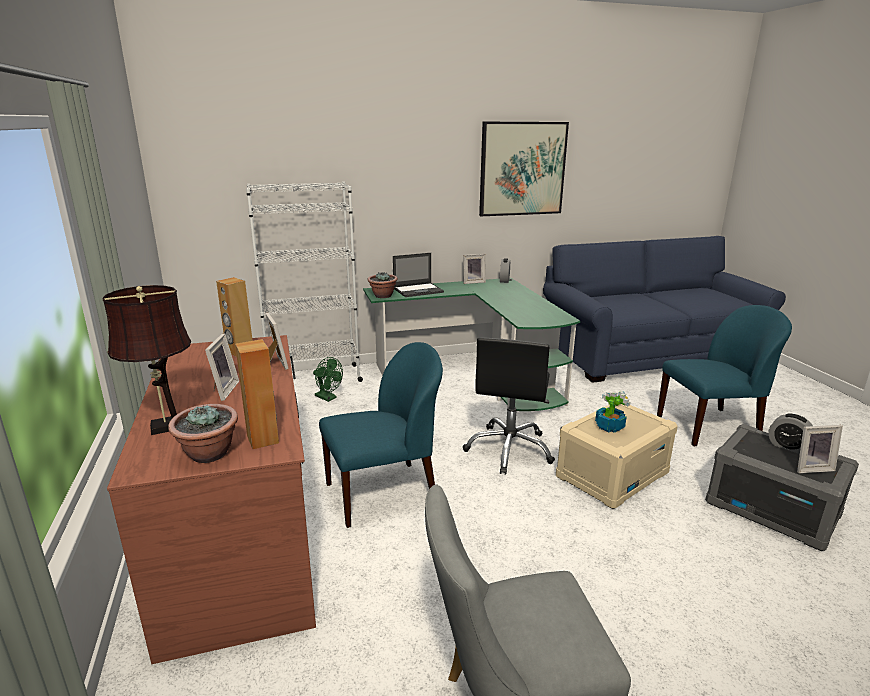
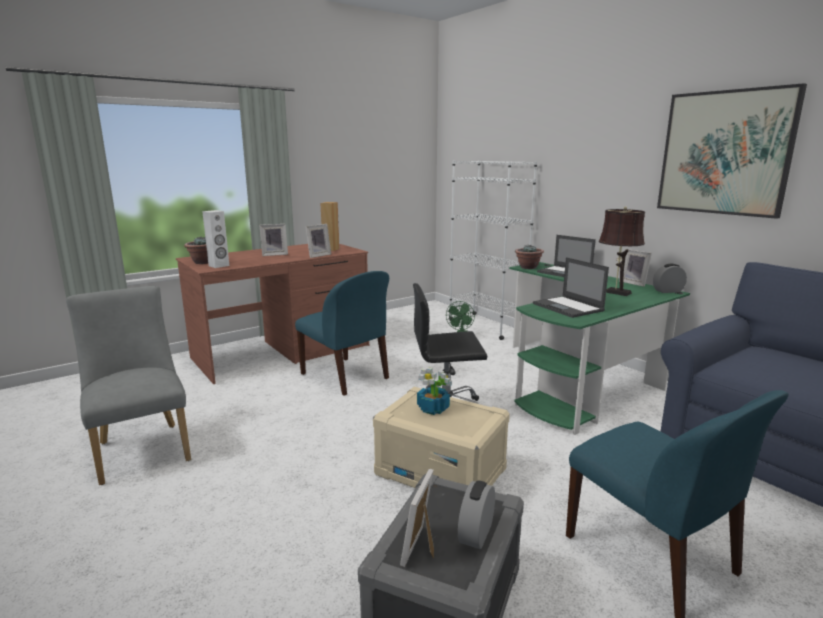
camera: 70 degrees right, 5 degrees down
(166, 426) = (230, 254): brown table lamp -> brown table lamp (615, 292)
(263, 439) = (219, 266): brown speaker -> white speaker
(529, 312) = (568, 307): none -> laptop
(810, 467) = (422, 548): picture frame -> picture frame turned 45 degrees clockwise

